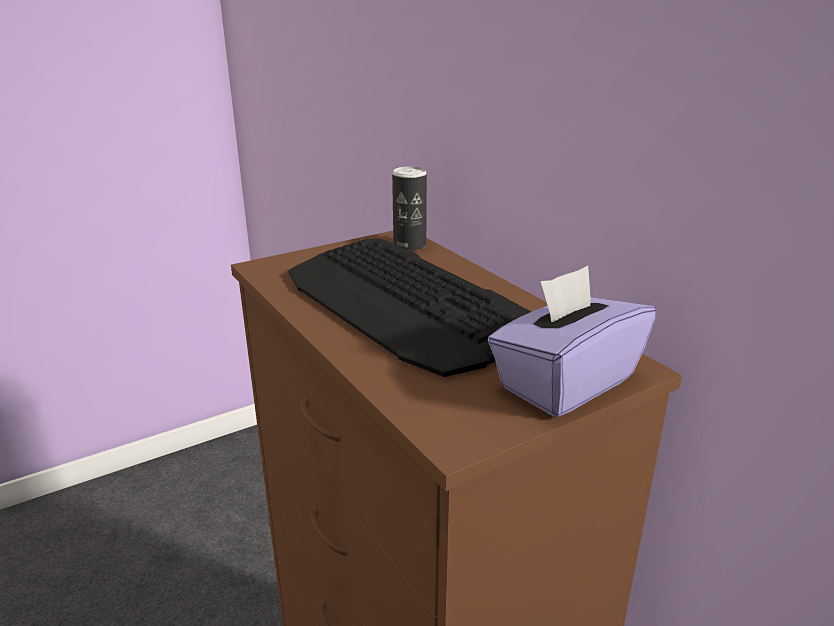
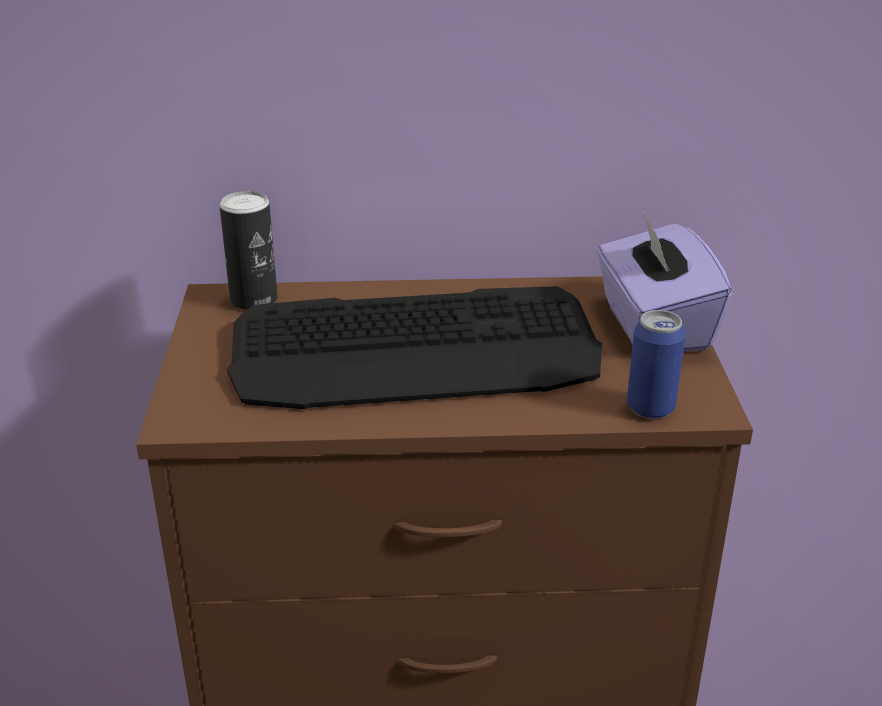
camera: 60 degrees left, 5 degrees up
(425, 411) = (650, 407): none -> can

